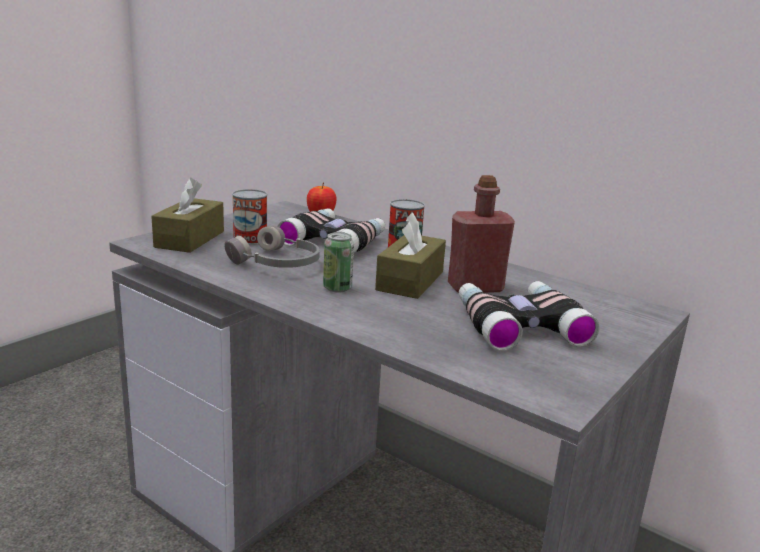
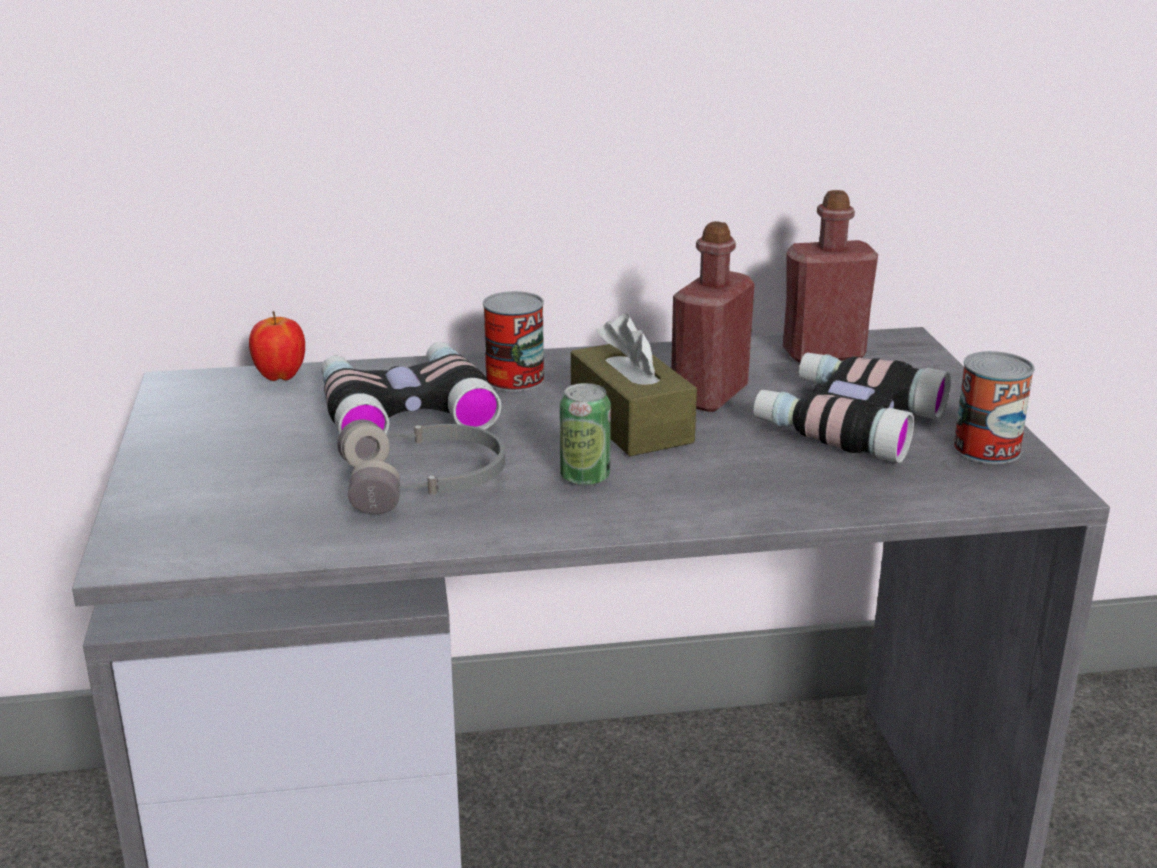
camera: 45 degrees left, 5 degrees up
(190, 239) = (195, 512): brown tissue box -> none
(250, 239) = (285, 465): can -> can (986, 449)
(587, 298) = (823, 354): none -> red bottle

